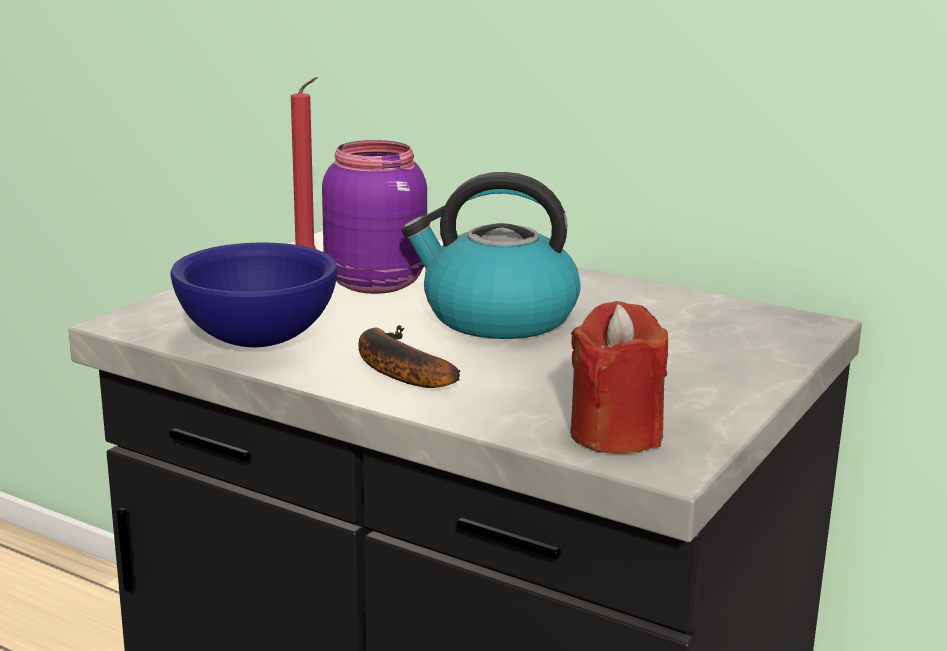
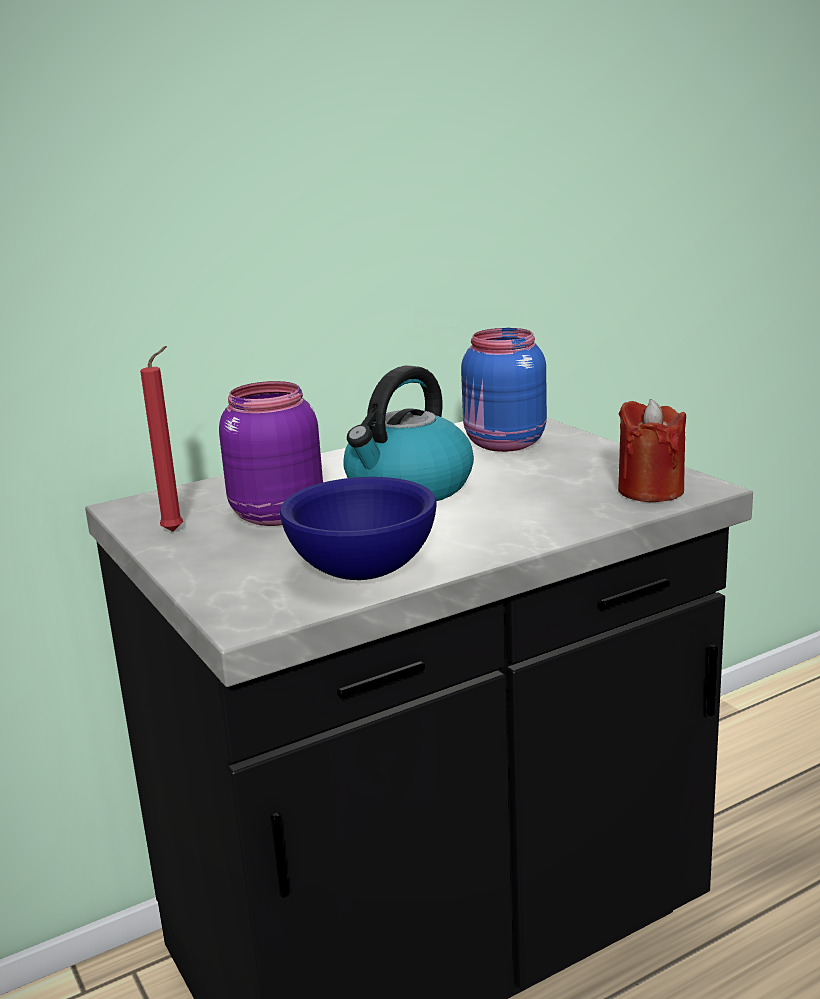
camera: 60 degrees left, 0 degrees up
(395, 368) = (478, 532): banana -> none
(698, 334) = (503, 444): none -> blue jar

